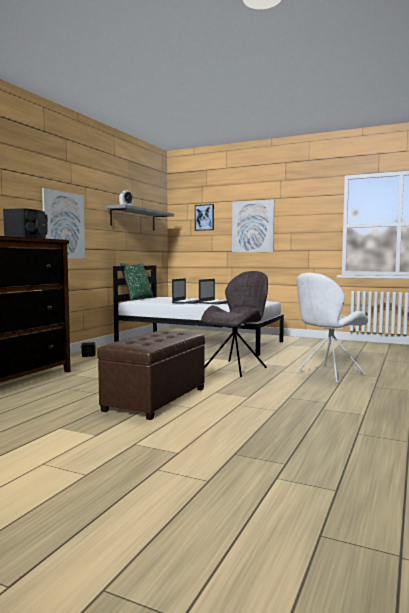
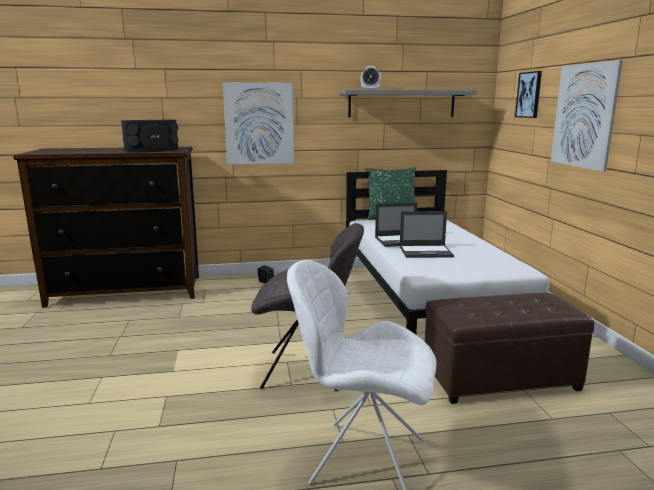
camera: 55 degrees right, 10 degrees up
(155, 399) = (113, 372): brown ottoman -> brown ottoman (499, 378)

